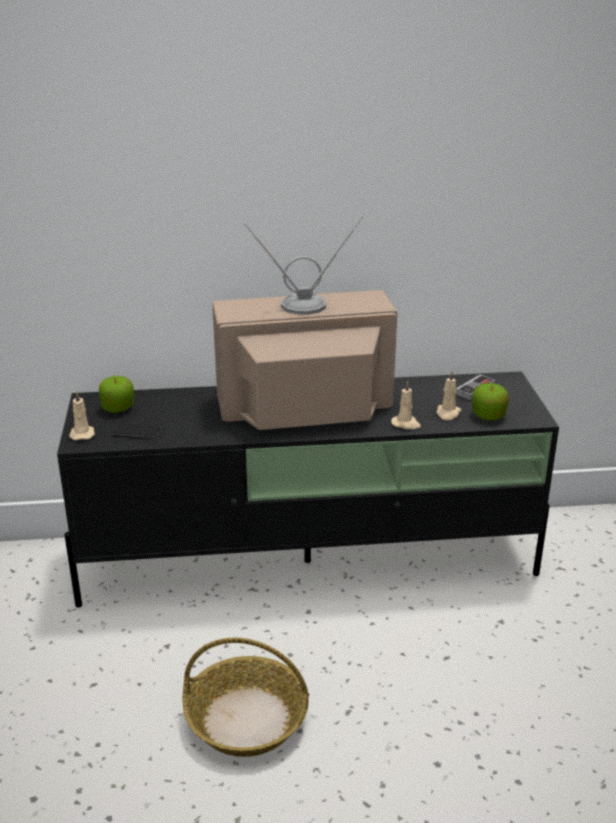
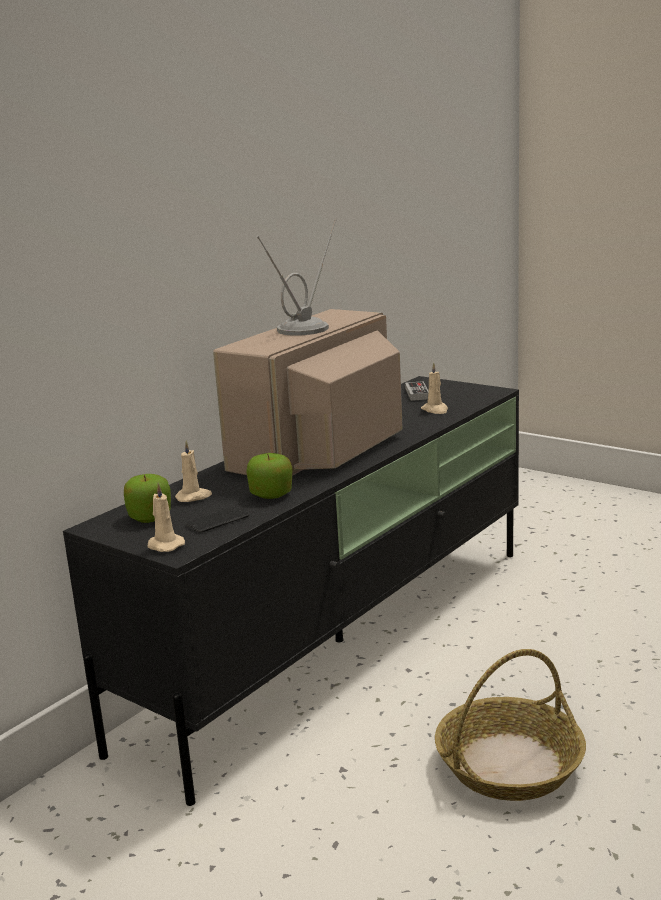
camera: 45 degrees left, 10 degrees down
(406, 424) = (424, 425): beige candle -> beige candle (194, 497)
(488, 416) = (464, 401): apple -> apple (271, 495)

